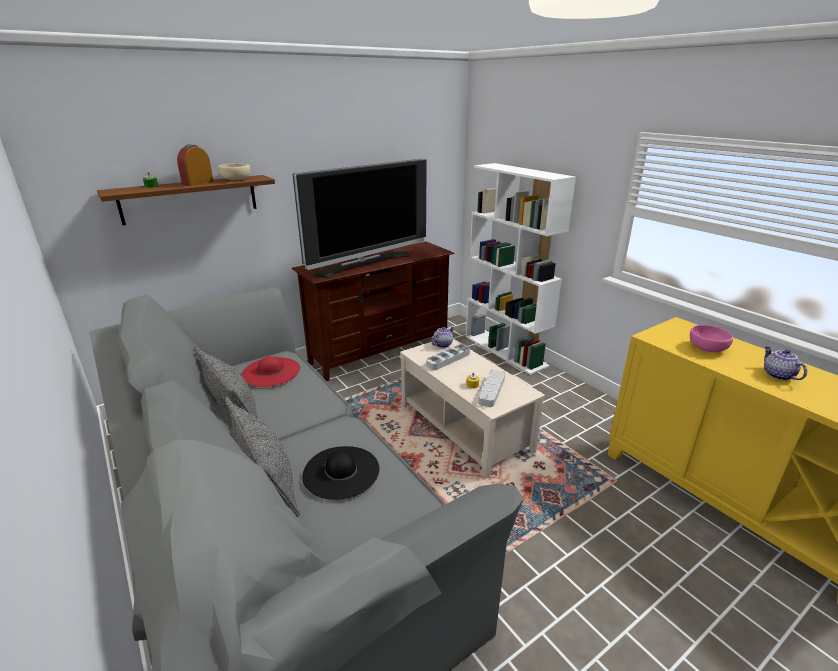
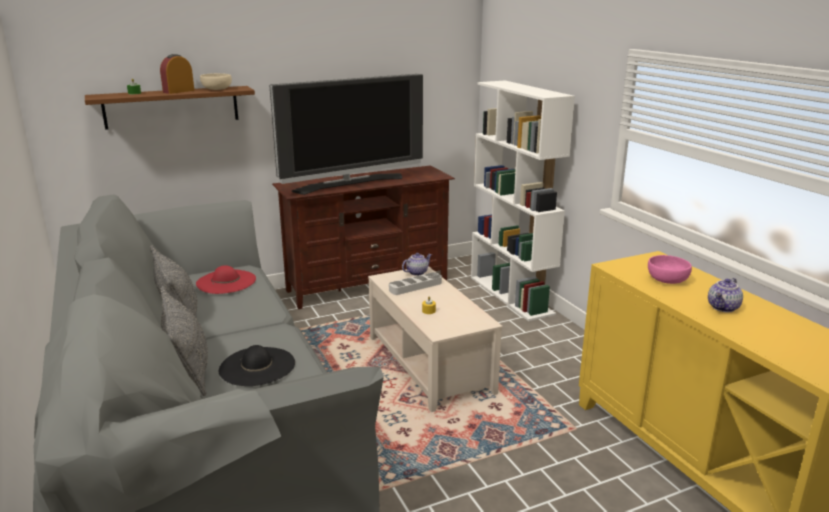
camera: 10 degrees right, 5 degrees down
(491, 390) = (446, 317): grey tray -> none
(777, 375) = (723, 308): teapot -> teapot turned 135 degrees counterclockwise

